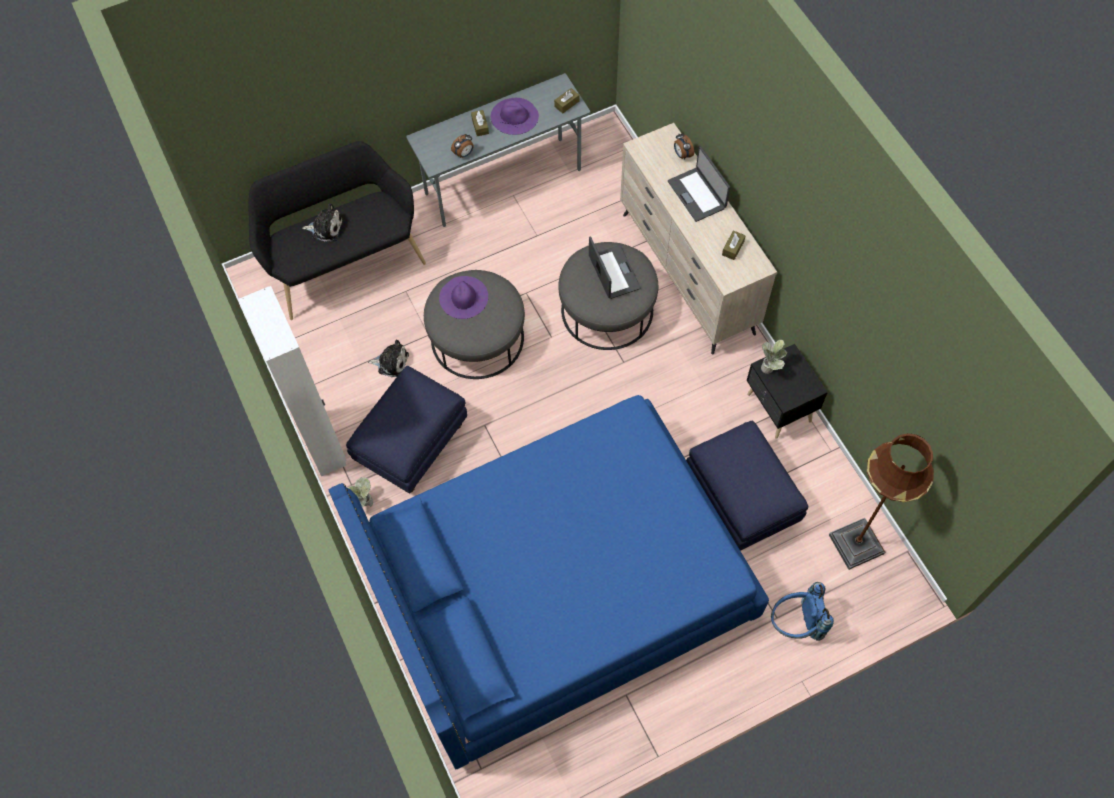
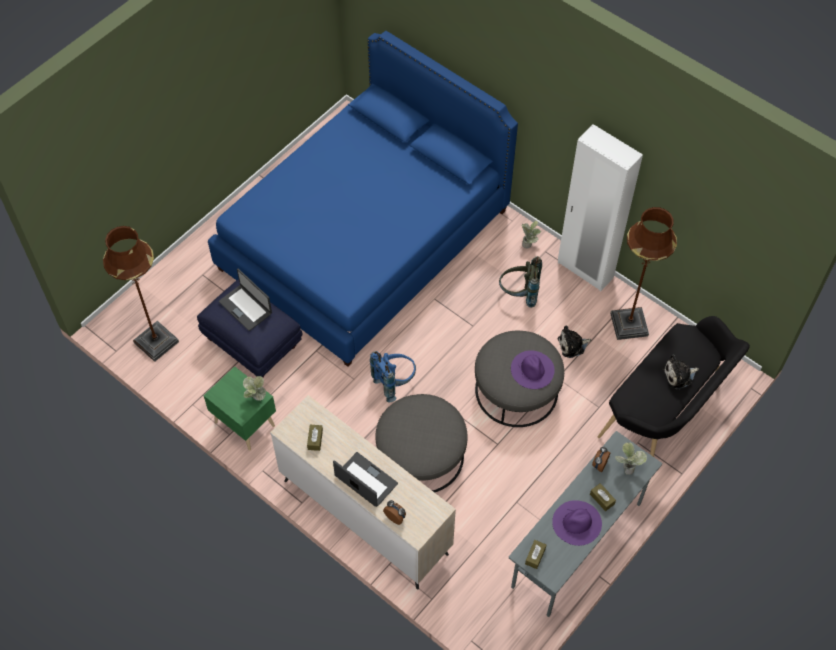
camera: 155 degrees right, 5 degrees down
(318, 362) = (629, 324): none -> brown floor lamp
(412, 443) = (519, 294): blue ottoman -> grey backpack
(439, 144) = (627, 466): none -> potted plant
(613, 273) = (419, 437): laptop -> laptop (246, 307)
(778, 409) = (245, 422): black nightstand -> green nightstand
(795, 623) = (188, 275): blue backpack -> blue backpack (394, 382)

